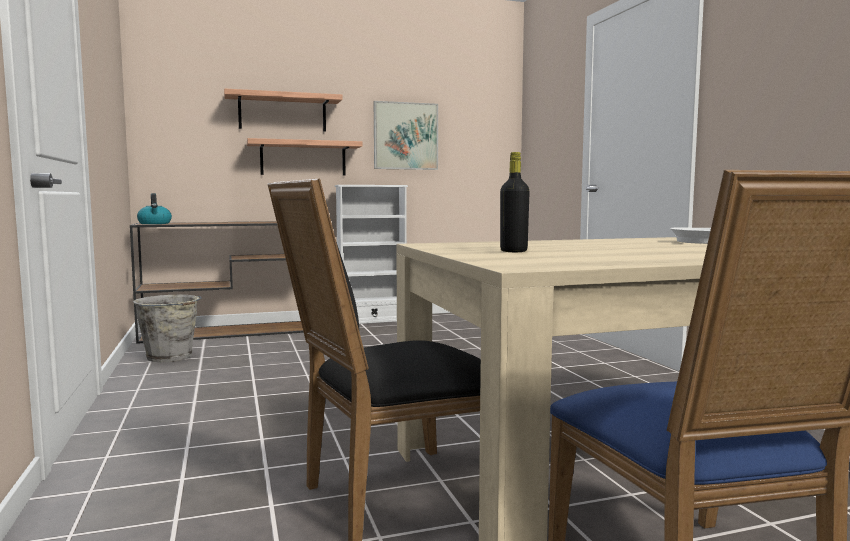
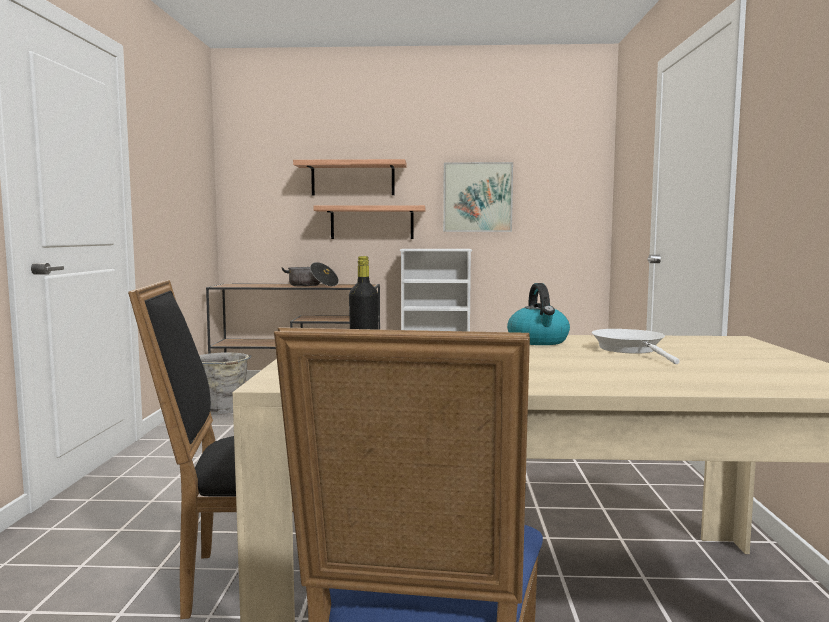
camera: 20 degrees right, 0 degrees up
(155, 223) = (231, 285): kettle -> kettle (538, 341)
(247, 222) = (312, 285): none -> cooking pot

